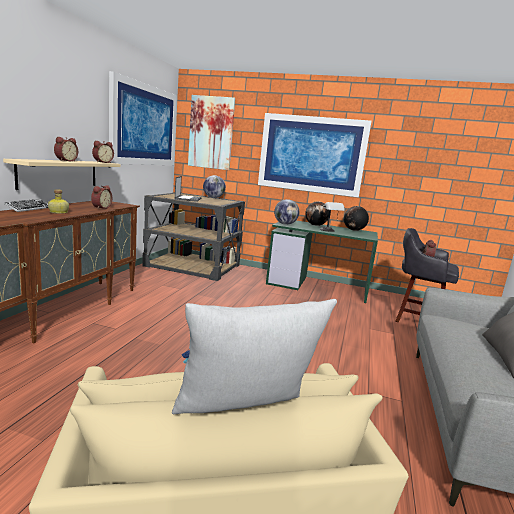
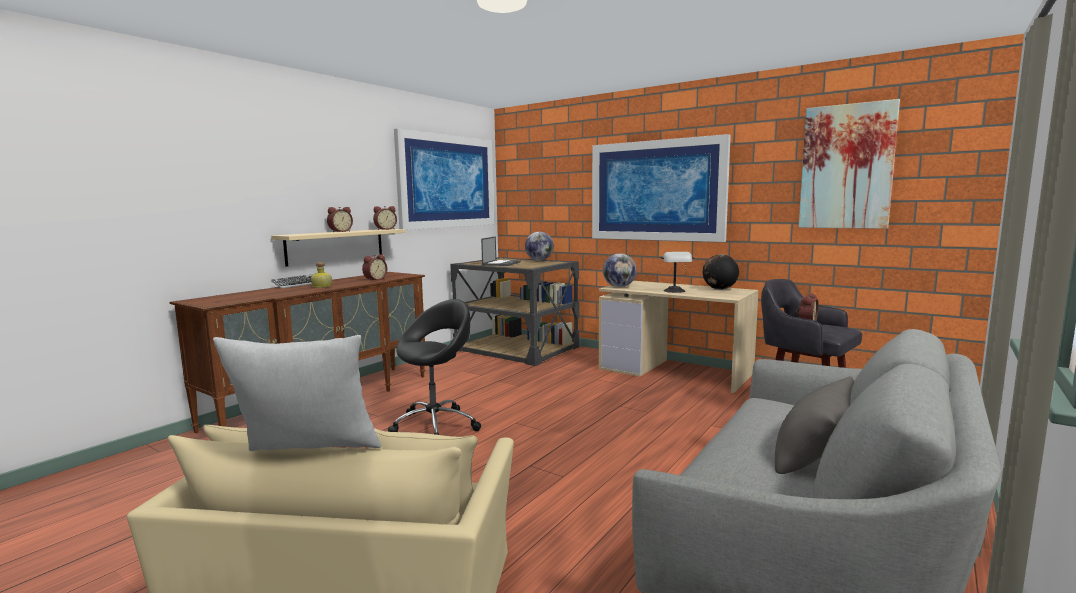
camera: 20 degrees right, 5 degrees down
(174, 336) = (437, 425): none -> black office chair
(211, 133) = (534, 179): picture -> picture (846, 167)
(315, 225) = (665, 286): globe -> none
(318, 286) = (676, 371): green desk -> beige desk

